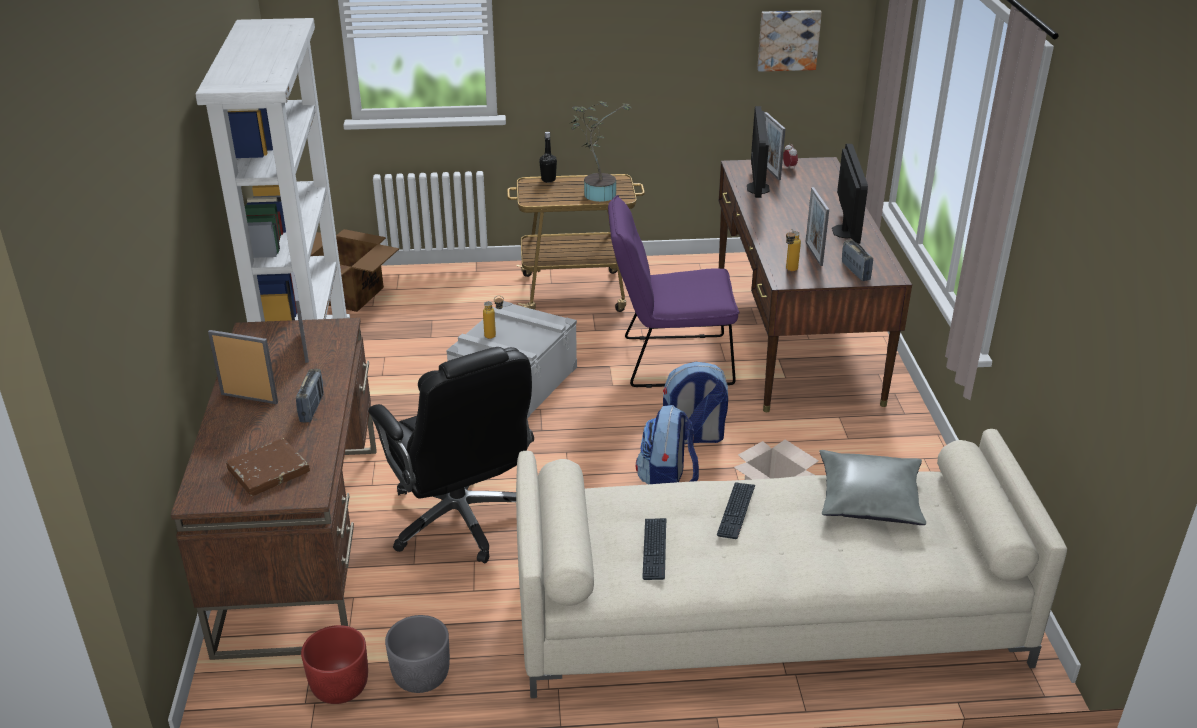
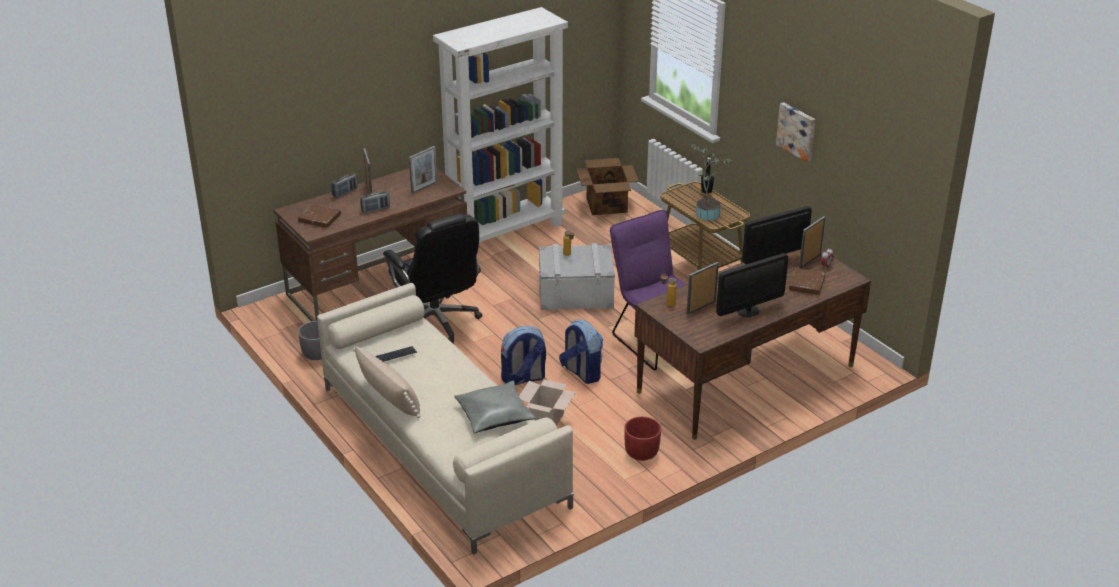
camera: 60 degrees right, 0 degrees up
(340, 686) = (295, 334): red planter -> red planter (642, 452)
(461, 519) = (436, 322): black office chair -> black office chair turned 60 degrees counterclockwise
(736, 511) = (443, 372): keyboard -> none
(762, 584) = (389, 396): none -> beige pillow
(788, 39) = (875, 174): picture -> picture (797, 131)
(815, 186) = (806, 284): none -> brown book
(855, 271) = (693, 328): radio -> radio (345, 192)

